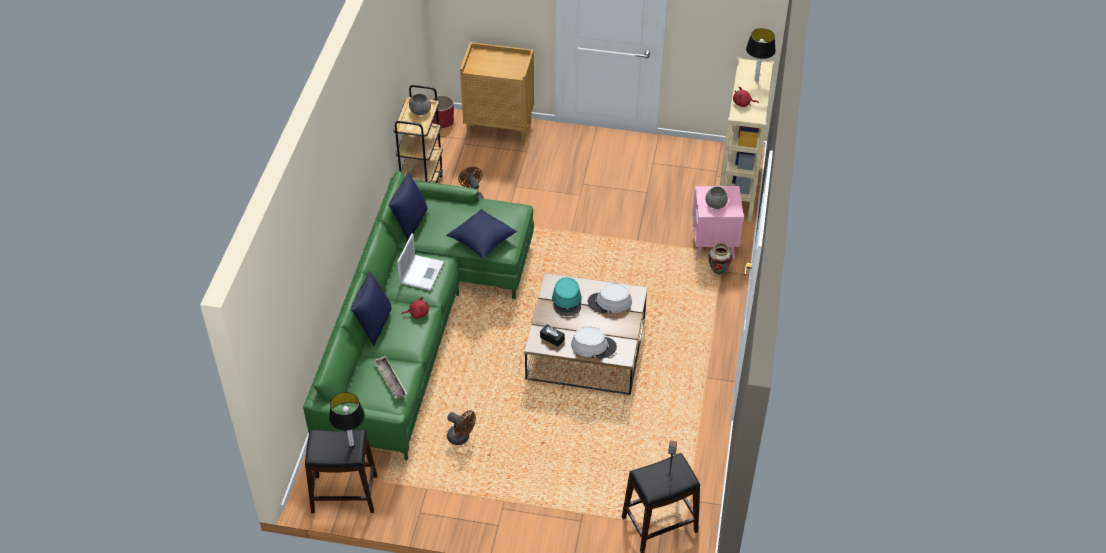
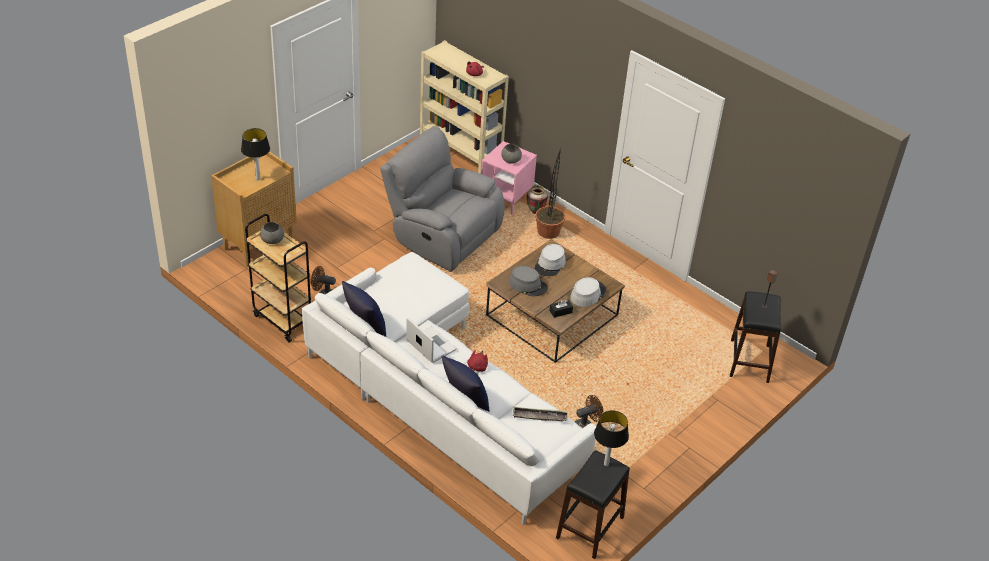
camera: 60 degrees left, 5 degrees down
(417, 324) = (438, 398): green sofa -> white sofa
(443, 121) = (209, 271): red planter -> none
(482, 241) = (429, 294): blue pillow -> none
(567, 301) = (528, 285): turquoise hat -> grey hat
(620, 228) = (442, 235): none -> grey armchair
(698, 293) = (548, 232): none -> potted plant
(756, 80) = (456, 56): table lamp -> table lamp (258, 179)

